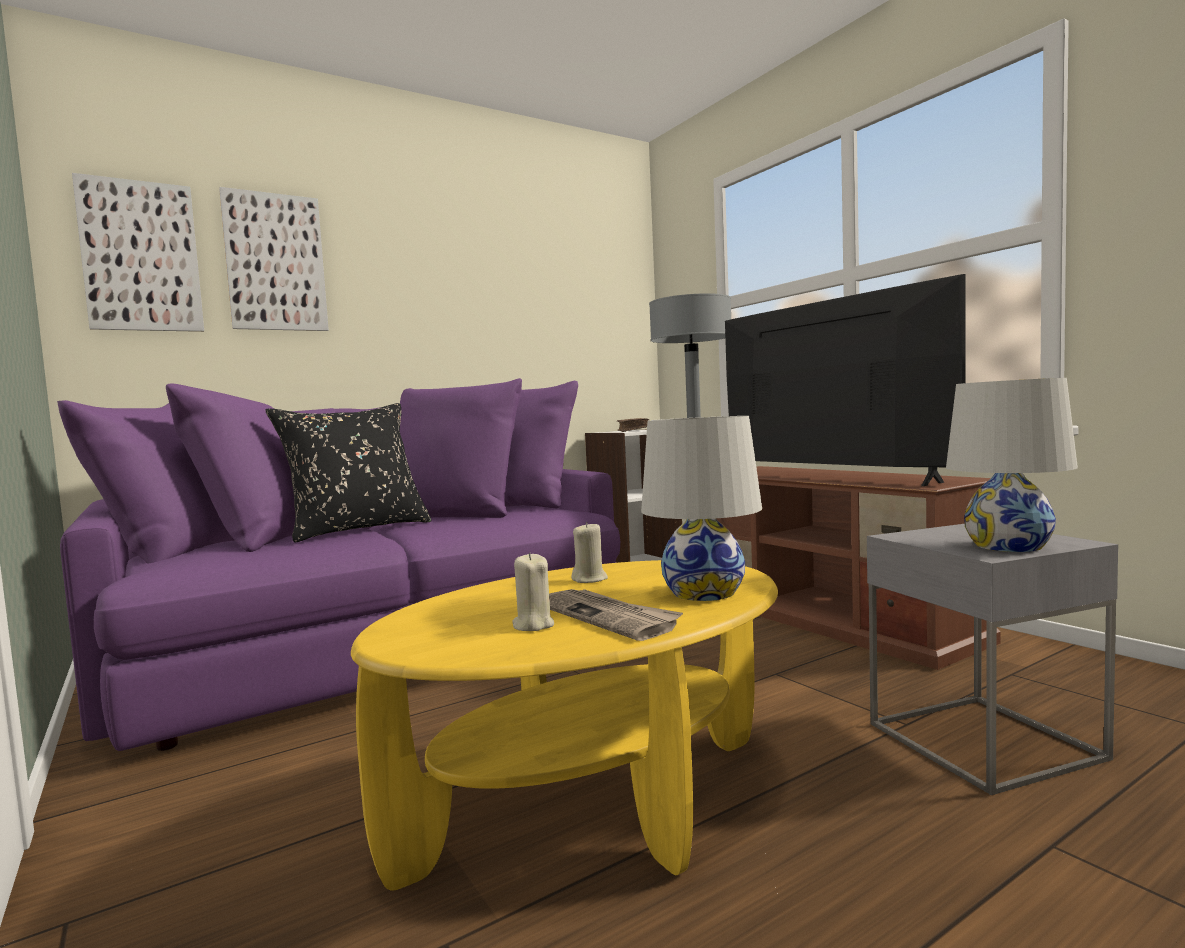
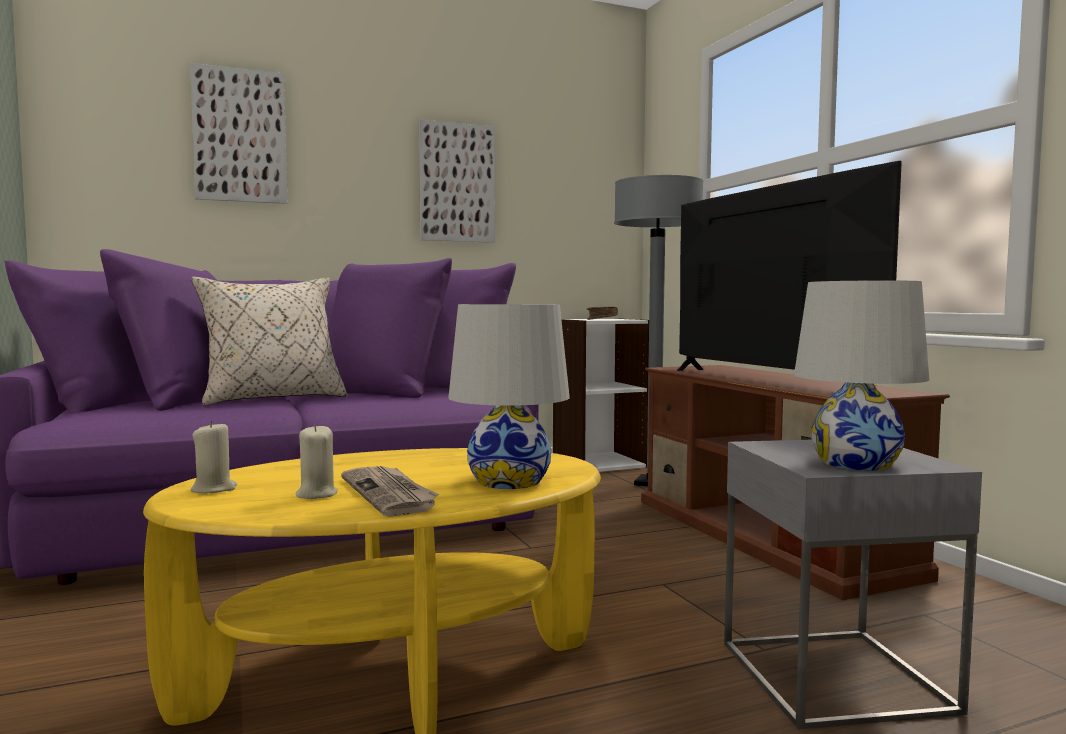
camera: 10 degrees right, 0 degrees up
(141, 256) = (115, 129): picture -> picture (457, 183)
(357, 530) = (272, 399): black pillow -> beige pillow
(590, 579) = (423, 460): beige candle -> beige candle (214, 489)

